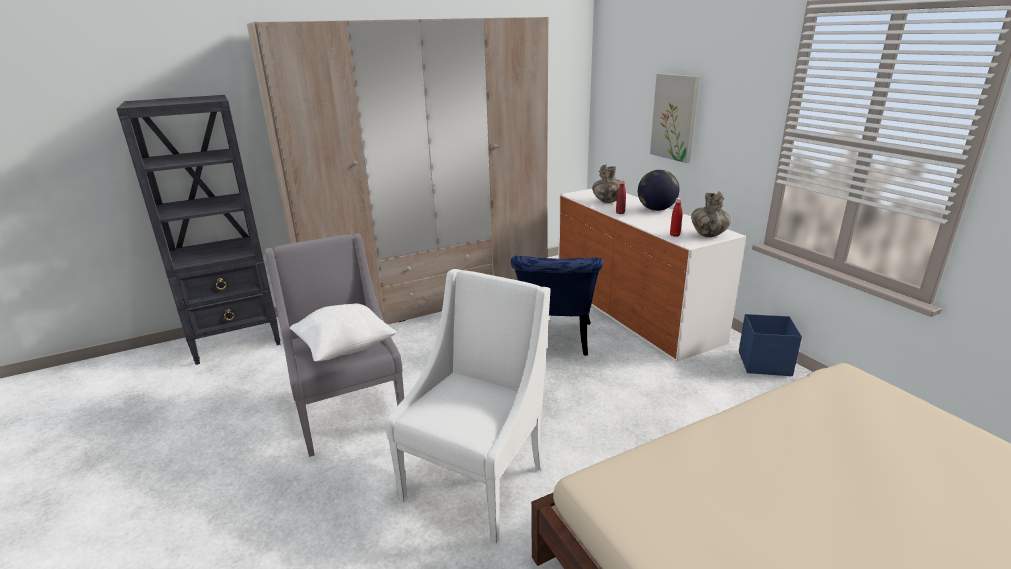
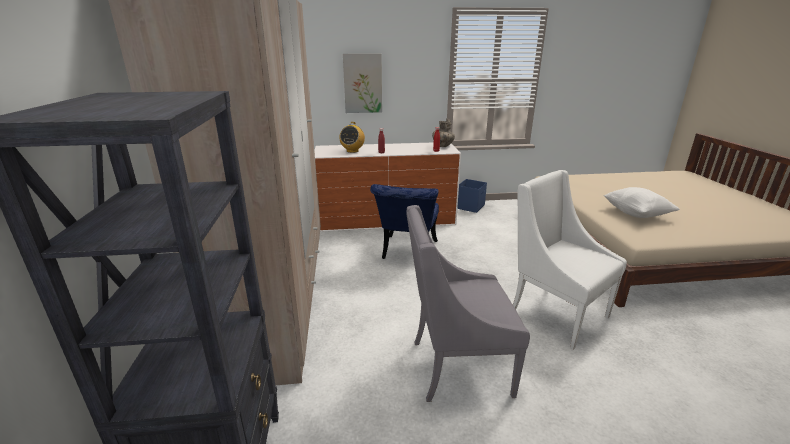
camera: 70 degrees left, 0 degrees up
(345, 349) = (484, 296): white pillow -> white pillow (636, 214)
(555, 342) = (407, 252): blue chair -> blue chair turned 75 degrees clockwise
(607, 201) = (352, 151): vase -> radio
(656, 209) = (385, 145): globe -> none

